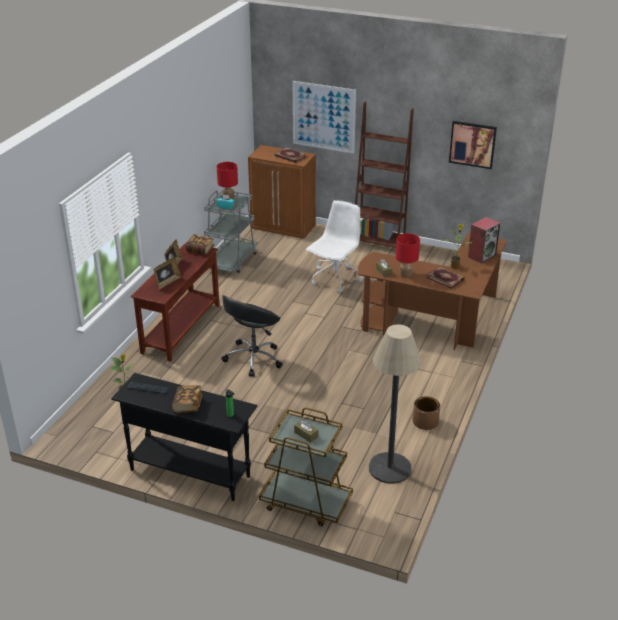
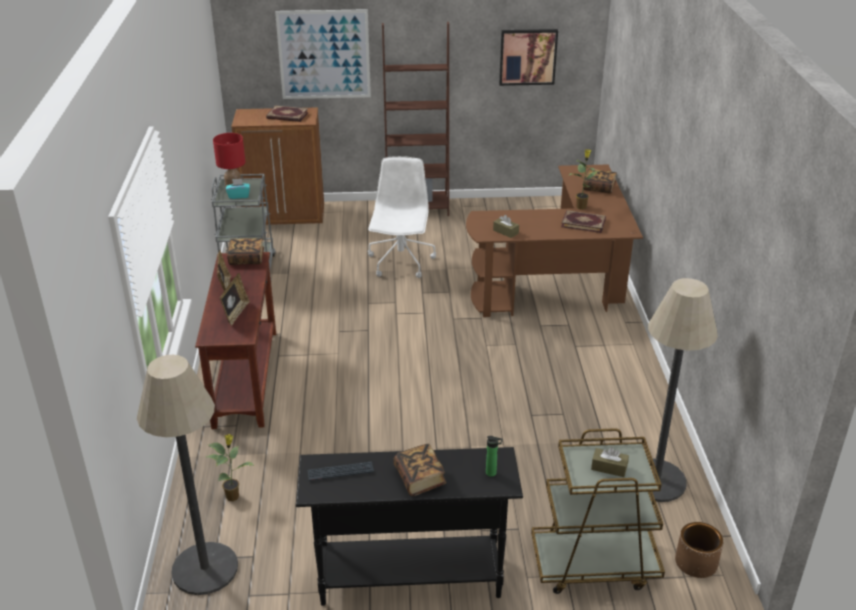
camera: 25 degrees left, 0 degrees up
(83, 430) = (205, 569): none -> floor lamp
(252, 359) = (374, 392): black office chair -> none
(406, 274) = (533, 228): red table lamp -> none
(425, 422) = (647, 408): brown planter -> brown planter (696, 563)
(482, 256) = (599, 188): speaker -> book

